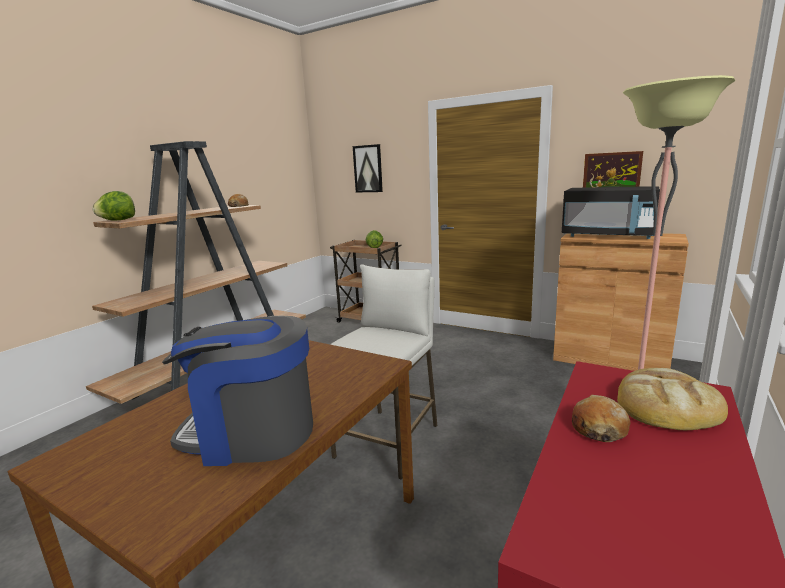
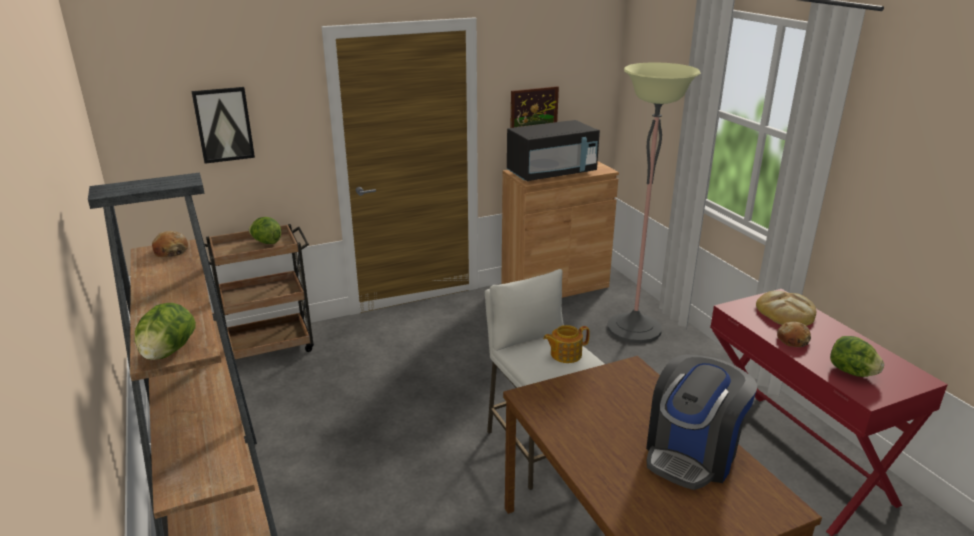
camera: 55 degrees left, 10 degrees up
(381, 342) = (565, 354): none -> teapot
(600, 506) = (851, 372): none -> lettuce

